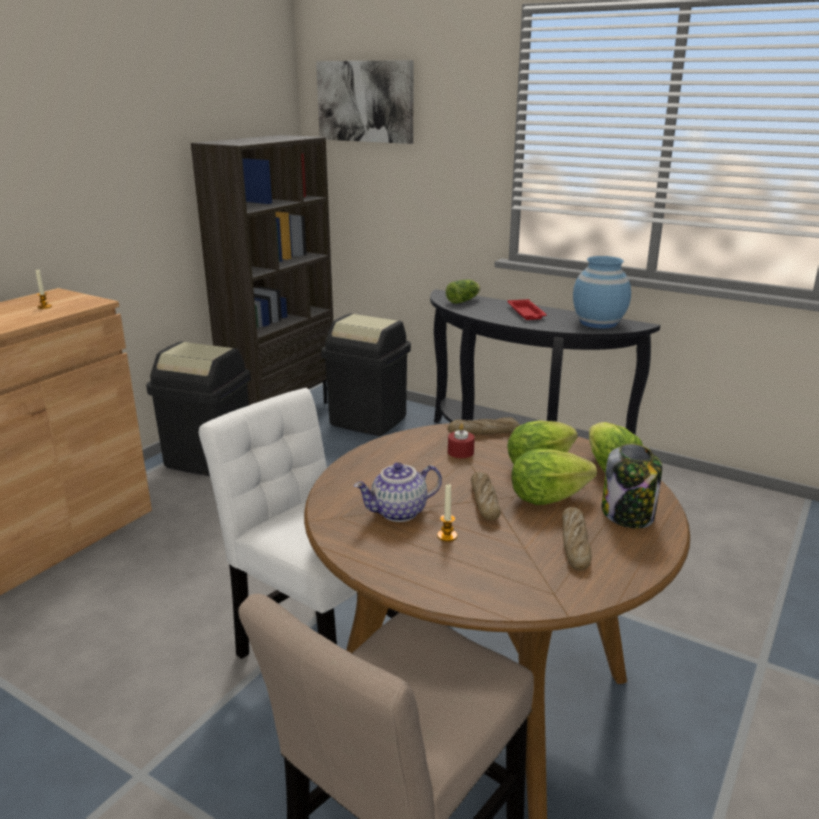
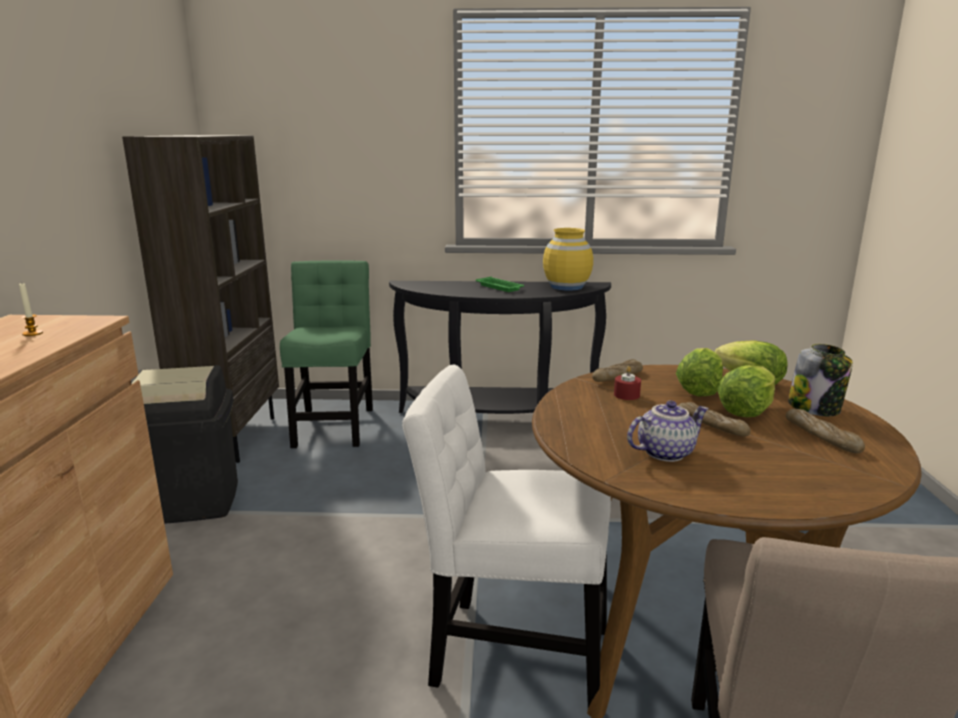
camera: 30 degrees left, 5 degrees down
(365, 101) = (284, 100): picture -> none
(368, 420) = (333, 424): black trash can -> green chair
(399, 513) = (665, 452): teapot -> teapot turned 150 degrees counterclockwise
(447, 536) = (731, 458): candle -> none
(464, 300) = (431, 285): lettuce -> none
(526, 313) = (500, 287): red tray -> green tray
(598, 323) = (567, 287): blue vase -> yellow vase

